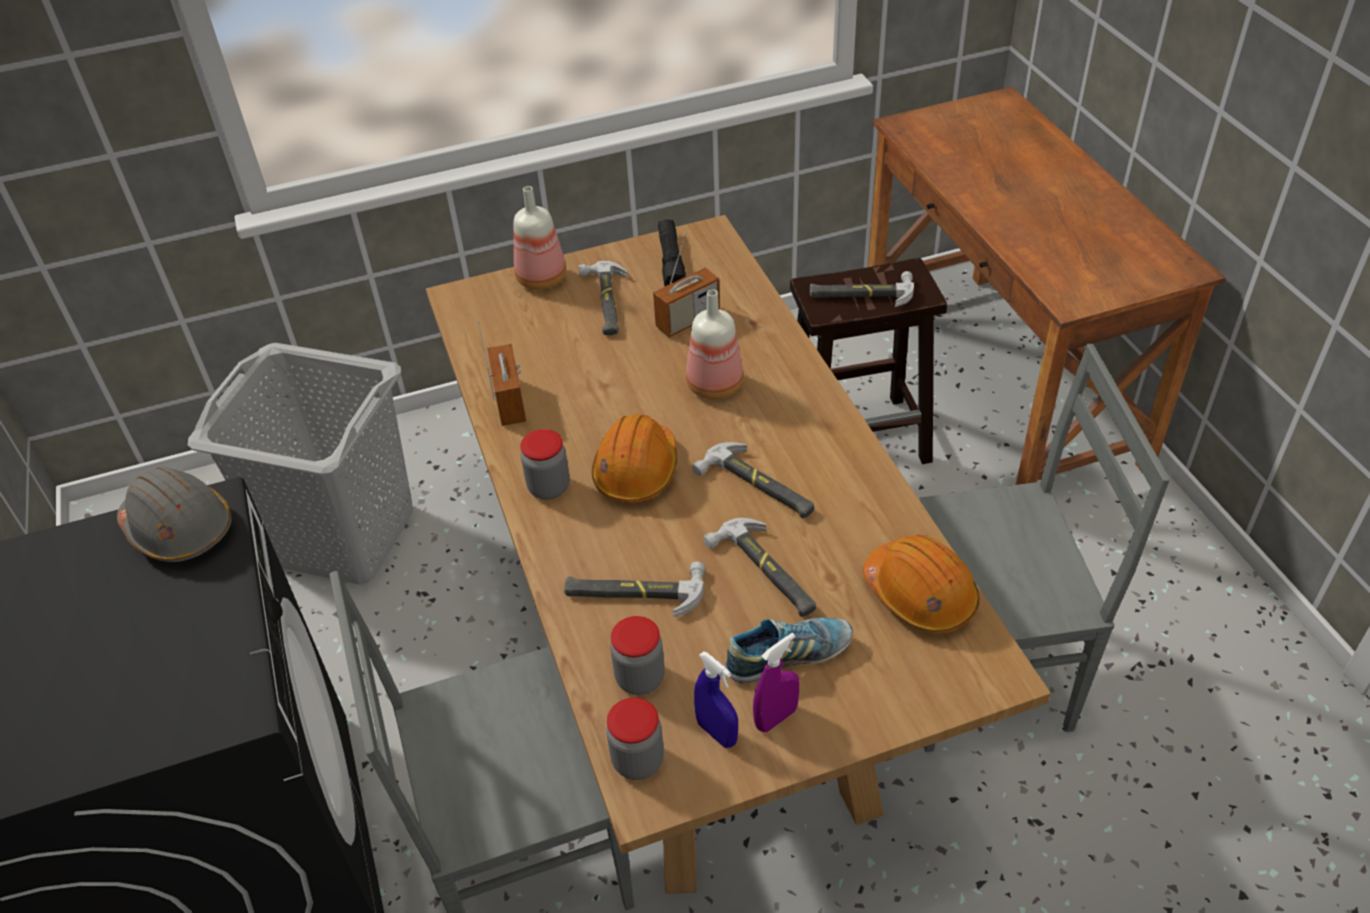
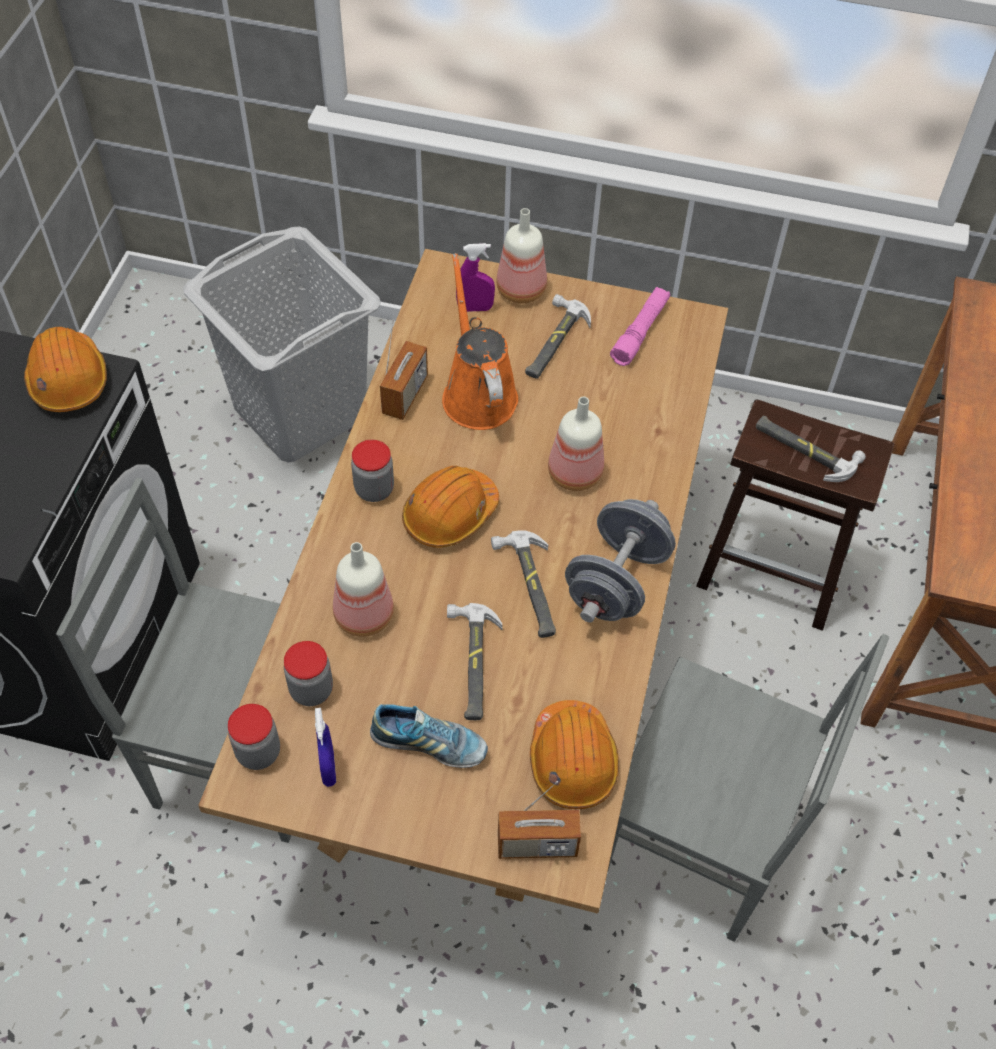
camera: 30 degrees right, 10 degrees up
(179, 528) = (68, 380): grey hard hat -> orange hard hat
(574, 369) = (477, 393): none -> orange watering can
(634, 591) = (364, 617): hammer -> bottle
(671, 262) = (640, 332): black flashlight -> pink flashlight
(688, 320) = (605, 398): radio -> radio (537, 845)
(776, 718) = (378, 786): purple spray bottle -> purple spray bottle (475, 308)
(824, 444) = (616, 581): none -> grey dumbbell

